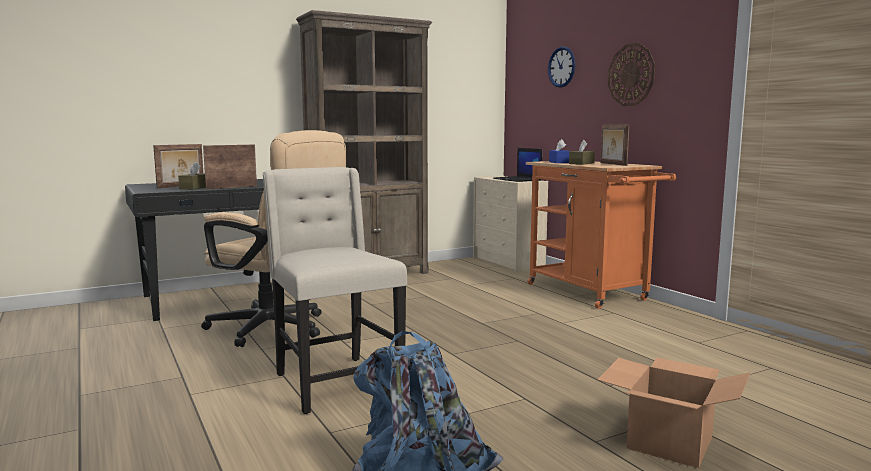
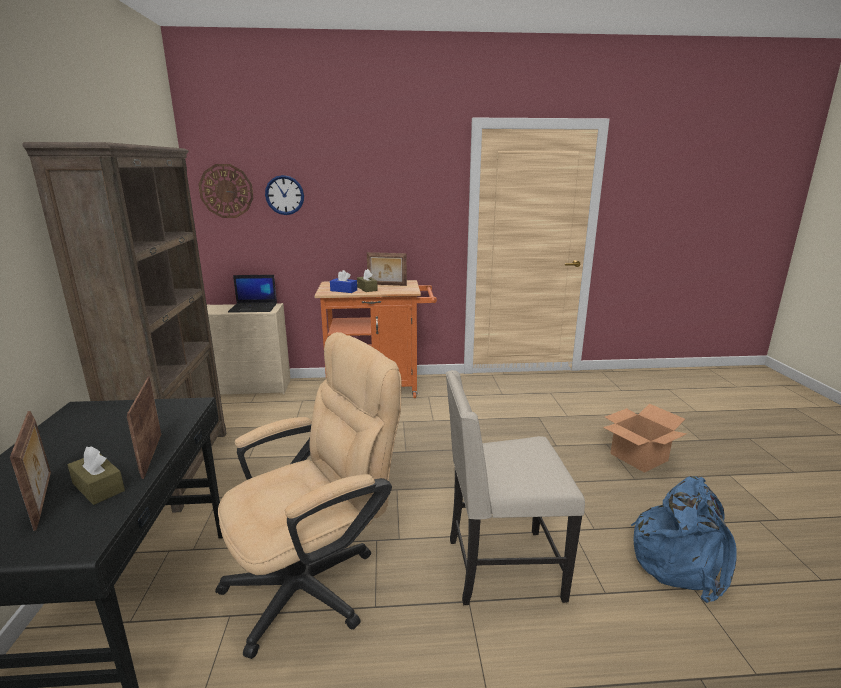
camera: 65 degrees left, 10 degrees up
(631, 75) = (375, 208): wall clock -> wall clock (226, 191)

